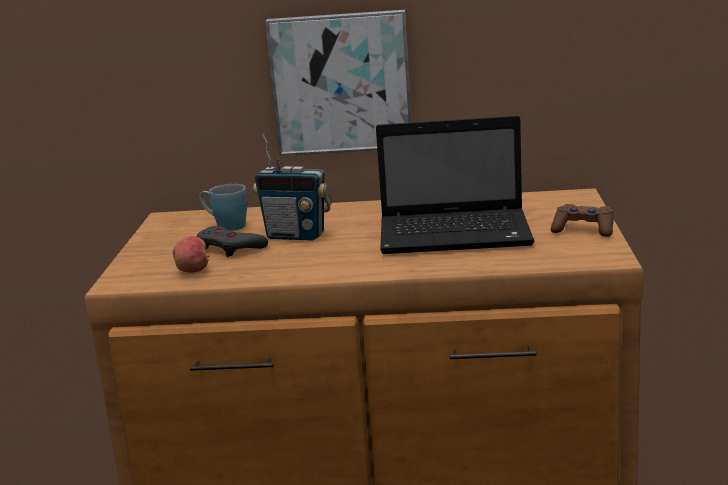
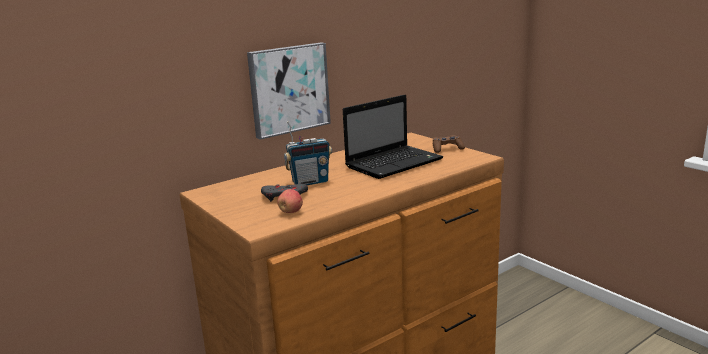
camera: 40 degrees left, 0 degrees up
(225, 226) = (253, 187): blue mug -> none

